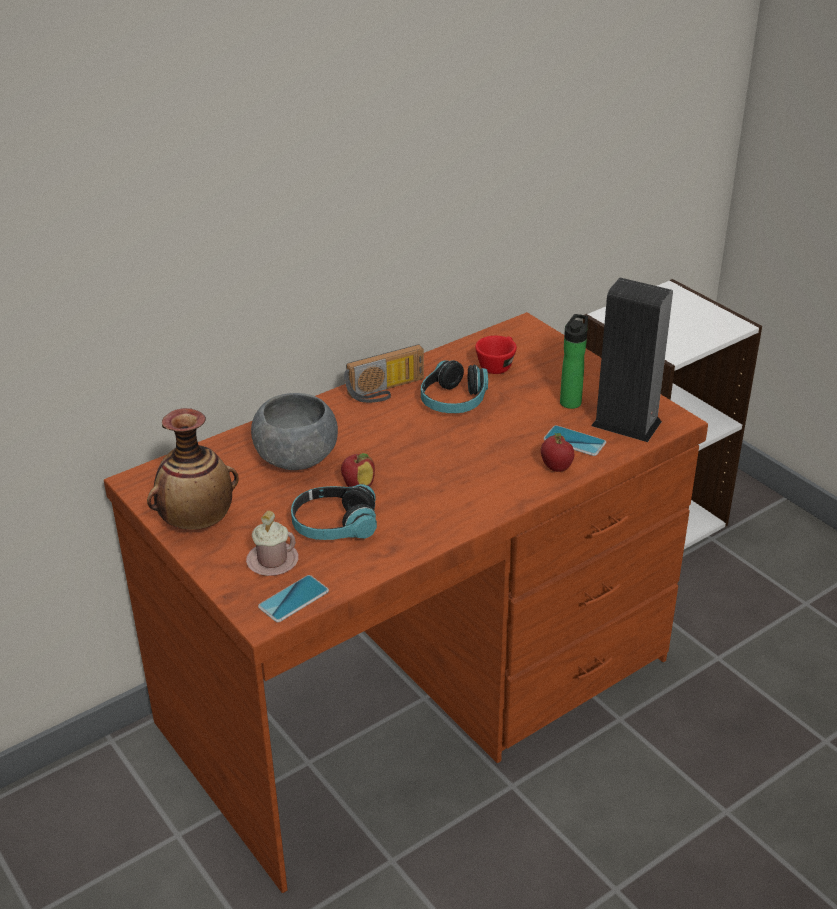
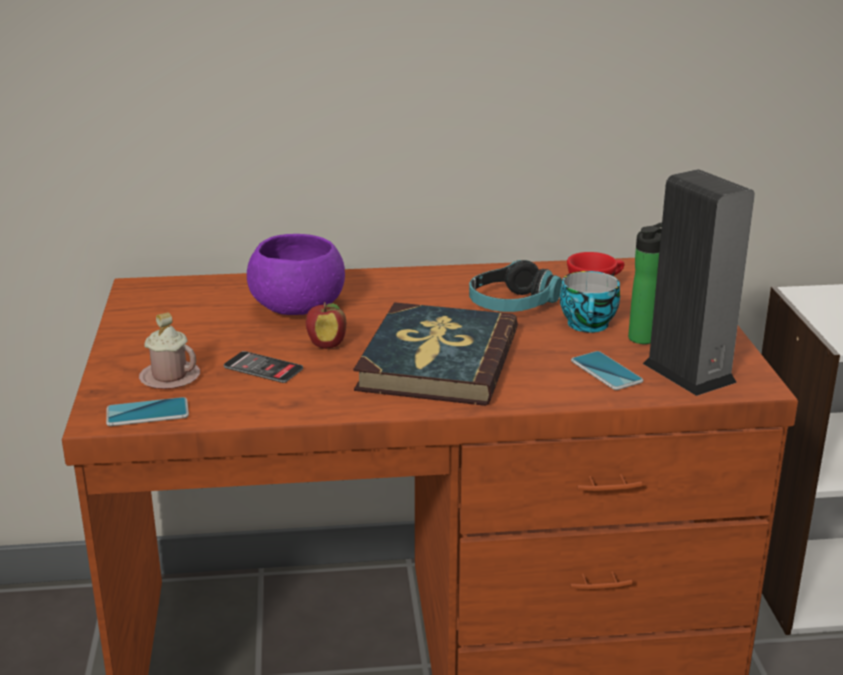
camera: 30 degrees right, 10 degrees down
(197, 522) = (146, 329): vase -> none
(297, 458) = (298, 308): grey bowl -> purple bowl
(334, 525) = (263, 368): headphones -> phone
(386, 391) = (451, 280): radio -> none
(453, 473) = (437, 361): none -> book
(525, 402) = (589, 325): none -> cup
(556, 468) = (556, 388): apple -> none

